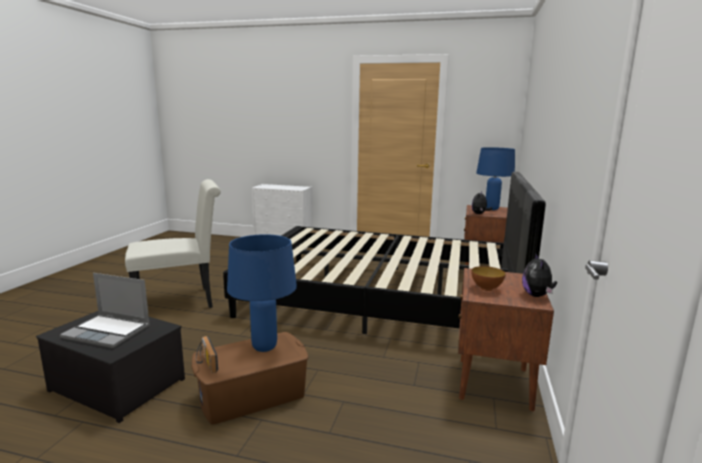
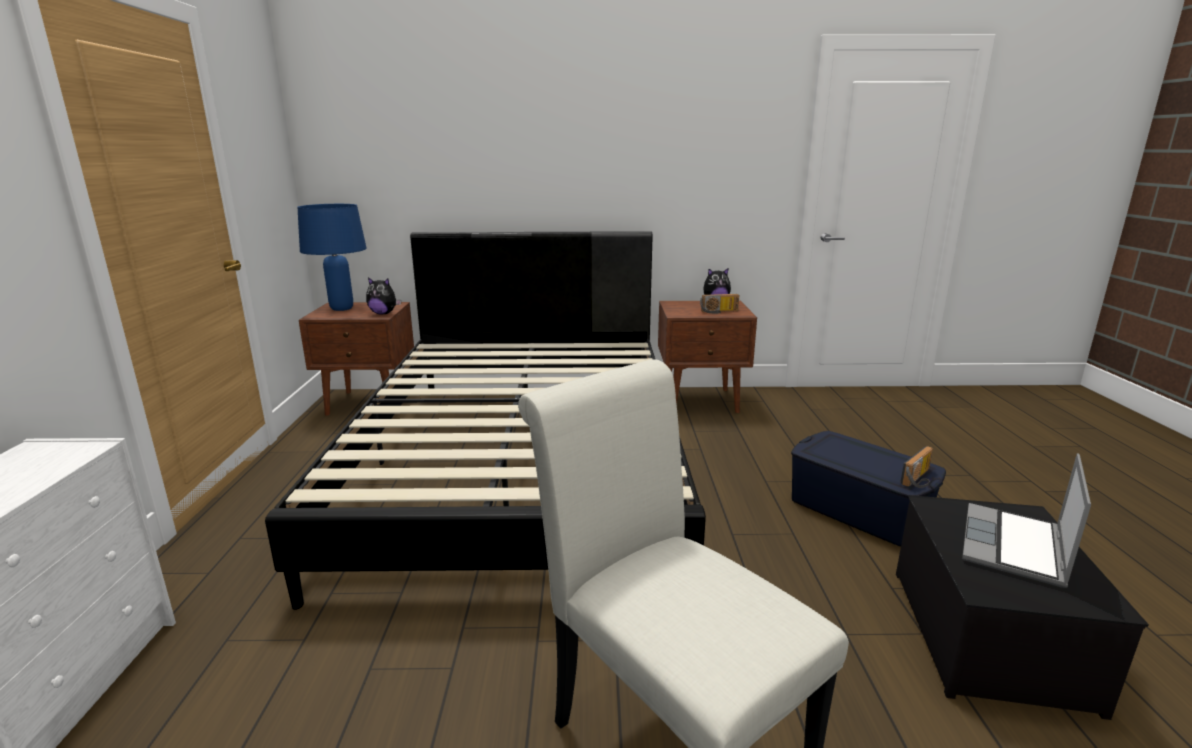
camera: 105 degrees left, 5 degrees up
(108, 332) = (1015, 547): laptop -> laptop turned 150 degrees counterclockwise
(252, 395) = (858, 509): brown storage box -> blue storage box
(265, 347) = (841, 454): blue table lamp -> none
(486, 288) = (719, 312): bowl -> radio

